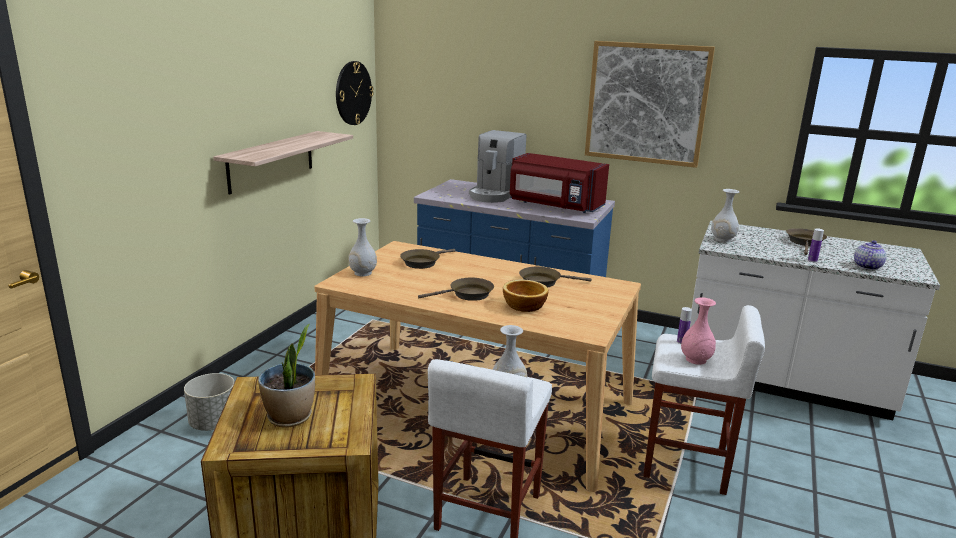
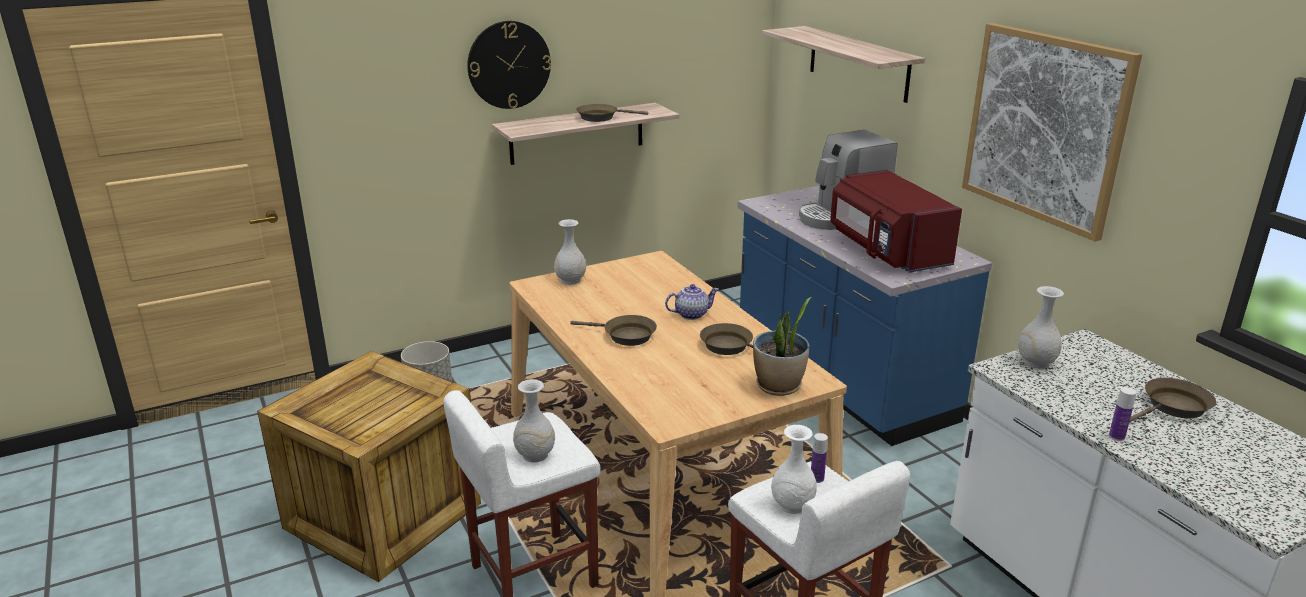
camera: 40 degrees right, 5 degrees up
(290, 417) = (362, 402): potted plant -> potted plant (779, 386)
(353, 93) = (725, 58): wall clock -> wall clock (509, 65)
(422, 262) = (646, 284): brown frying pan -> brown frying pan (601, 117)
(472, 84) = (858, 63): none -> shelf
(523, 306) = (657, 367): bowl -> none
(696, 360) = (792, 505): pink vase -> white vase
(866, 266) = (1199, 476): teapot -> teapot (691, 314)

